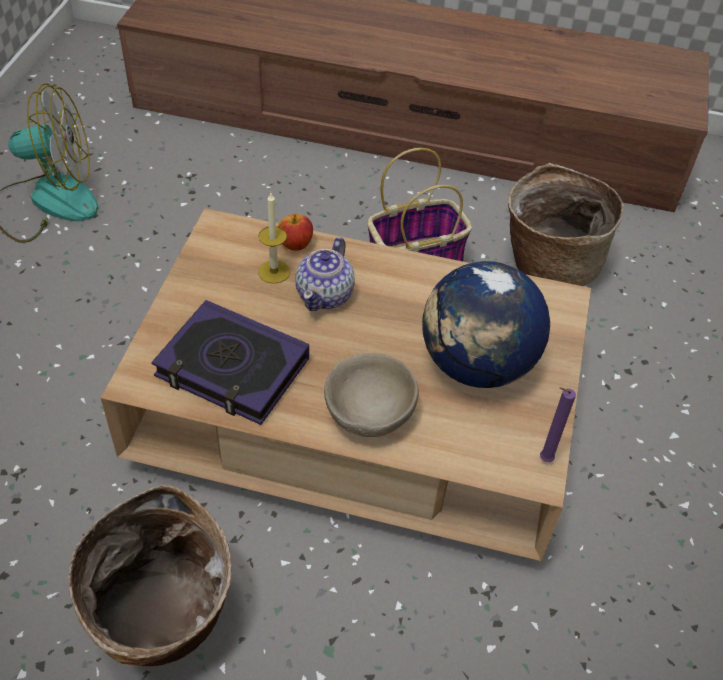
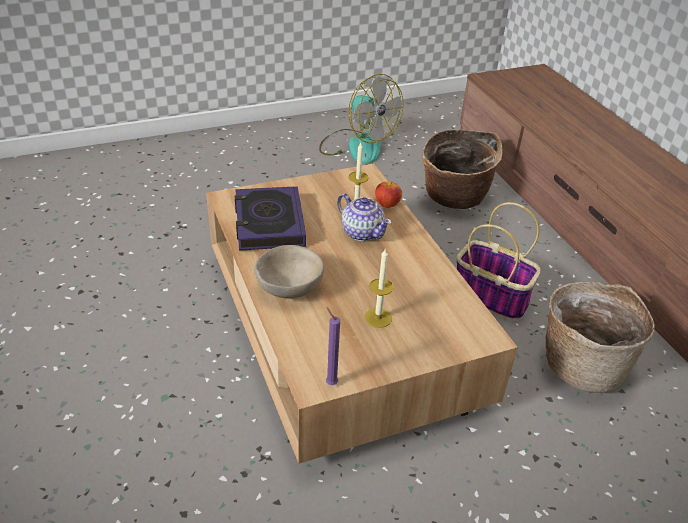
camera: 55 degrees right, 10 degrees down
(164, 621) = (135, 321): basket -> basket (453, 198)
(325, 294) = (362, 232): teapot -> teapot turned 120 degrees counterclockwise
(476, 365) = (378, 318): globe -> candle

